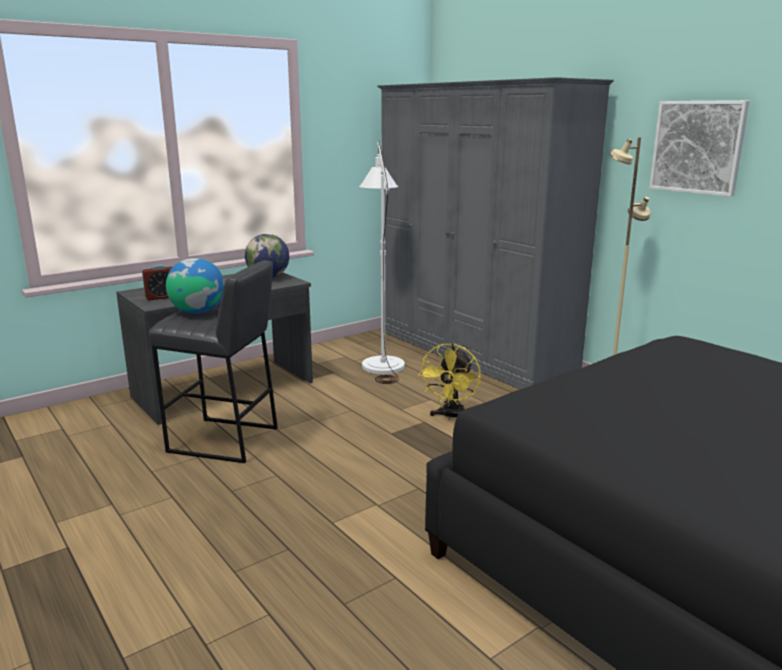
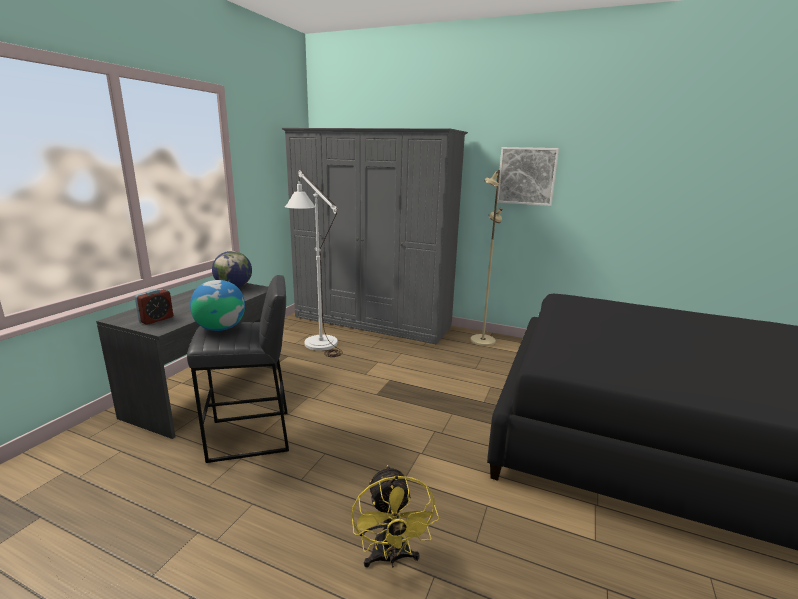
camera: 30 degrees left, 0 degrees up
(450, 416) = (403, 371): yellow fan -> yellow fan (391, 558)

